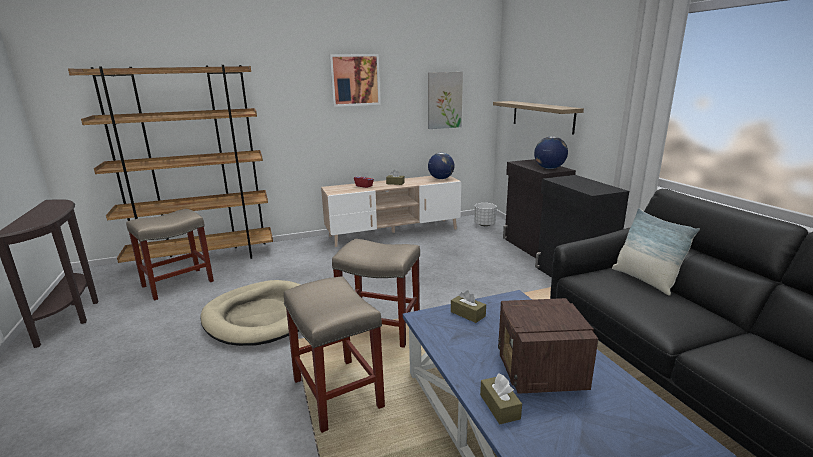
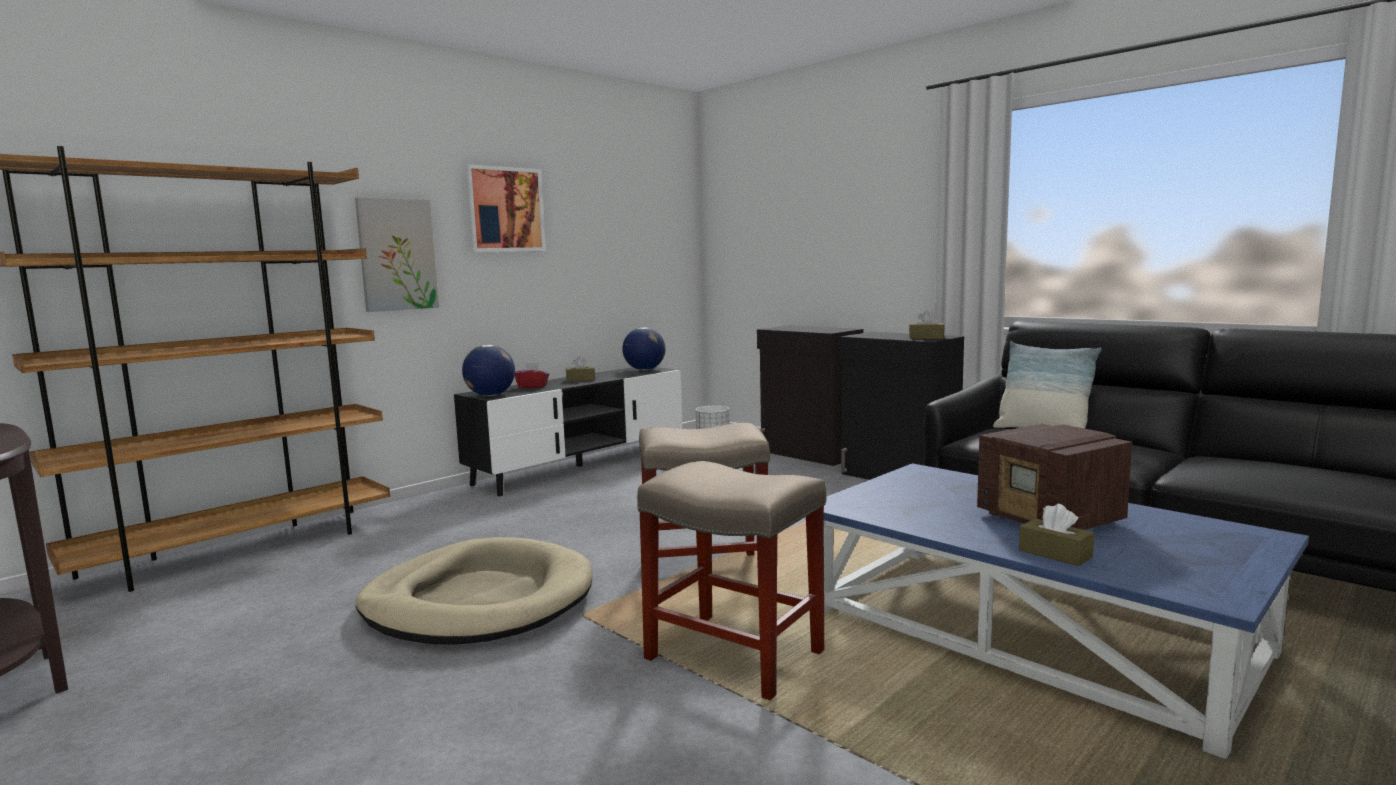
camera: 25 degrees left, 10 degrees down
(179, 283) = (231, 592): beige stool -> none
(393, 232) = (581, 466): beige tv stand -> black tv stand
(444, 100) = (633, 248): picture -> picture (397, 255)
(467, 314) = (887, 492): brown tissue box -> brown tissue box (926, 338)
(542, 116) = (792, 262): shelf -> none
(549, 168) = (827, 329): globe -> globe (490, 395)

